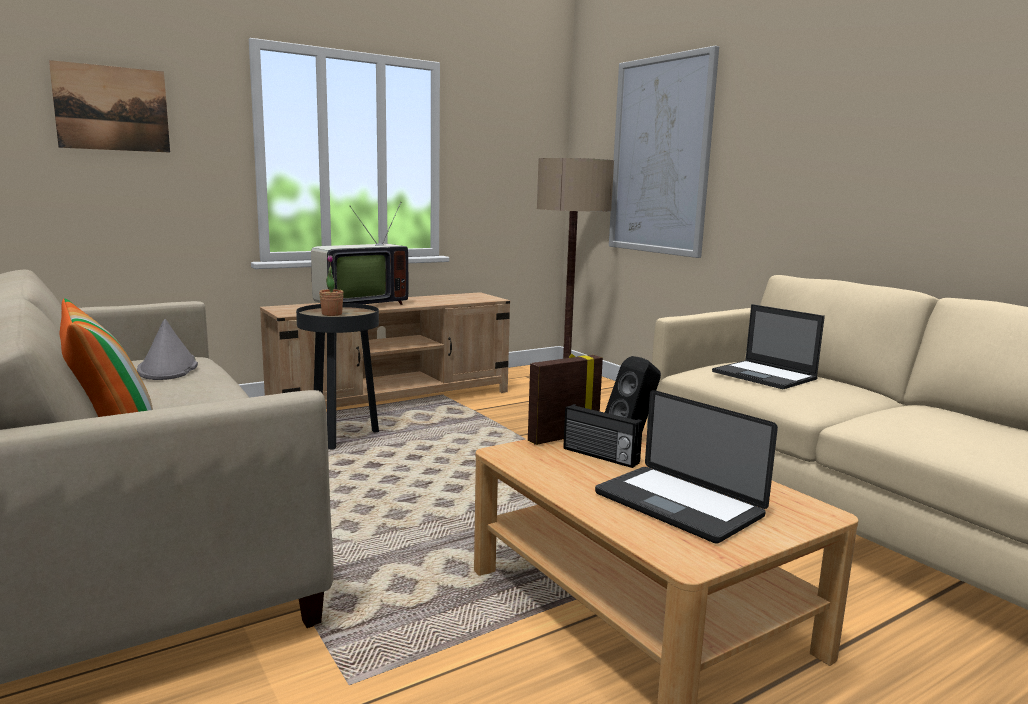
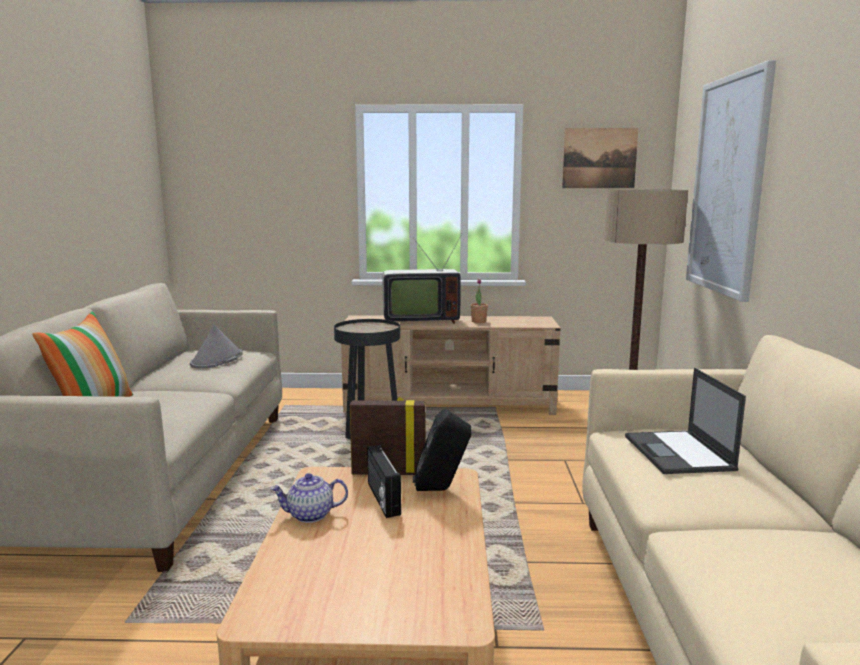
camera: 35 degrees right, 0 degrees up
(112, 108) = (259, 167): picture -> picture (599, 158)
(332, 314) = (361, 329): potted plant -> potted plant (478, 321)
(567, 482) = (310, 515): none -> teapot
(677, 505) = (351, 565): laptop -> none

